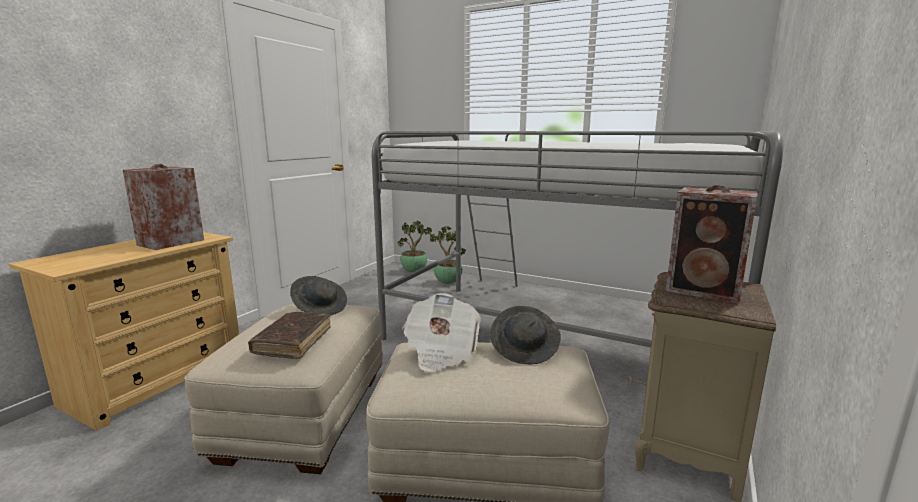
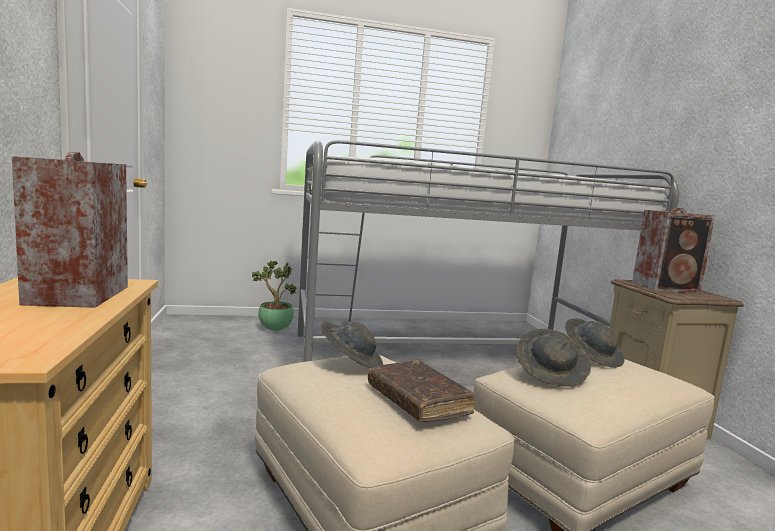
camera: 40 degrees left, 5 degrees down
(414, 271) = (214, 323): potted plant -> none
(441, 351) = (551, 373): newspaper -> grey hat

